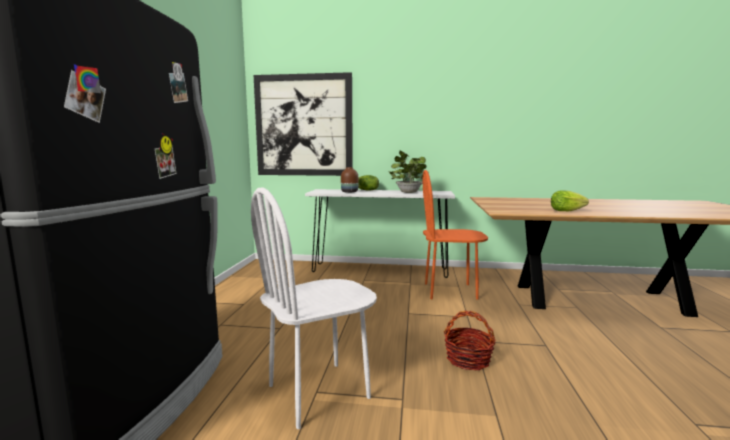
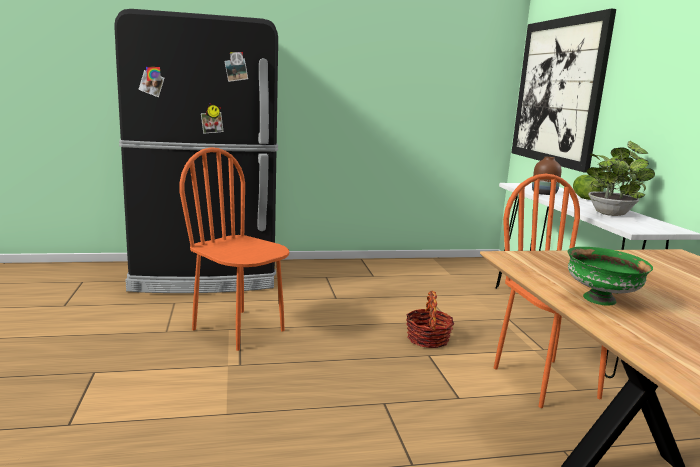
camera: 70 degrees right, 5 degrees up
(319, 392) = (239, 329): white chair -> orange chair
(468, 359) = (331, 398): basket -> basket (428, 339)
(566, 211) = (601, 300): lettuce -> green bowl

